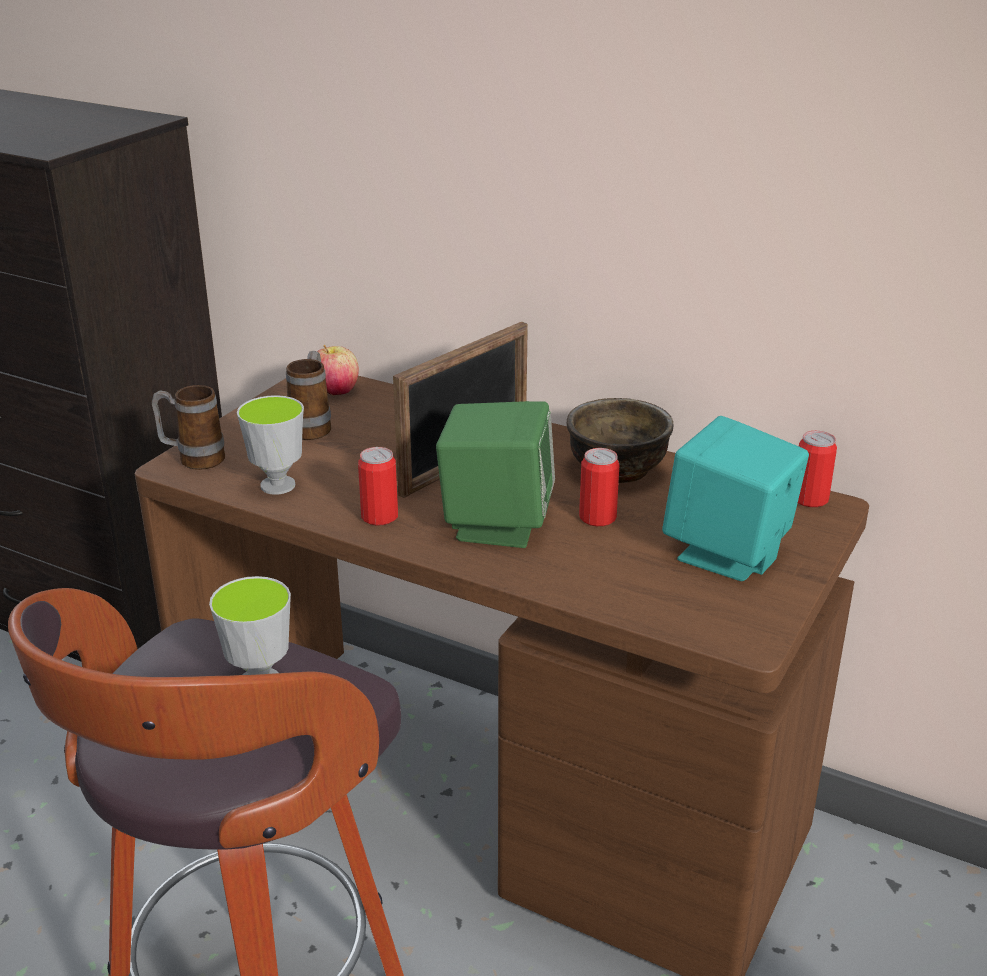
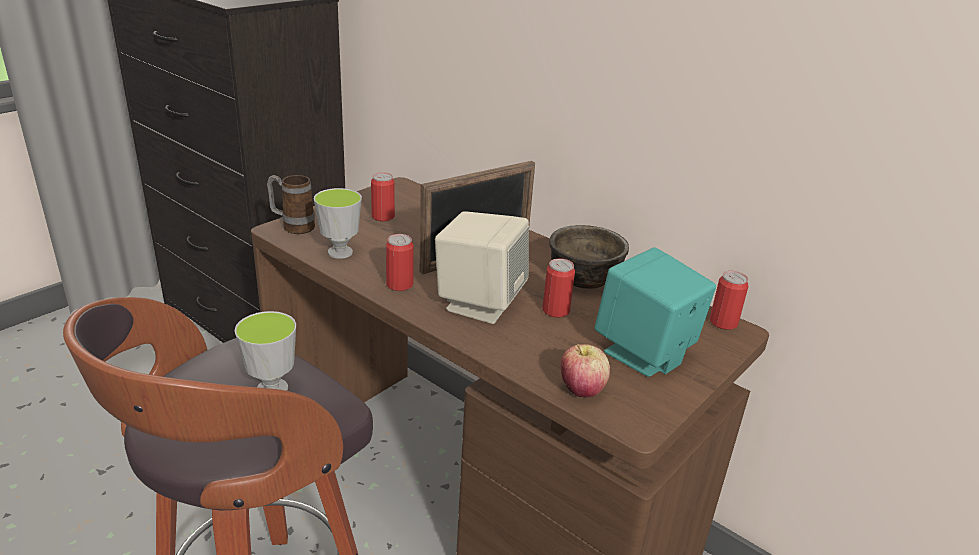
camera: 10 degrees right, 0 degrees up
(313, 426) = (383, 217): mug -> can
(336, 391) = (410, 195): apple -> apple (581, 390)
(496, 523) = (480, 303): green speaker -> beige speaker

